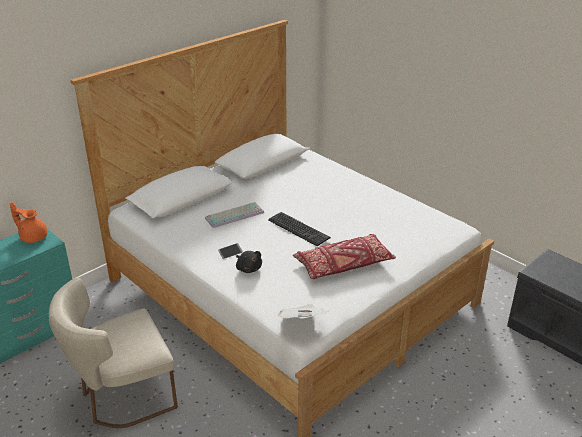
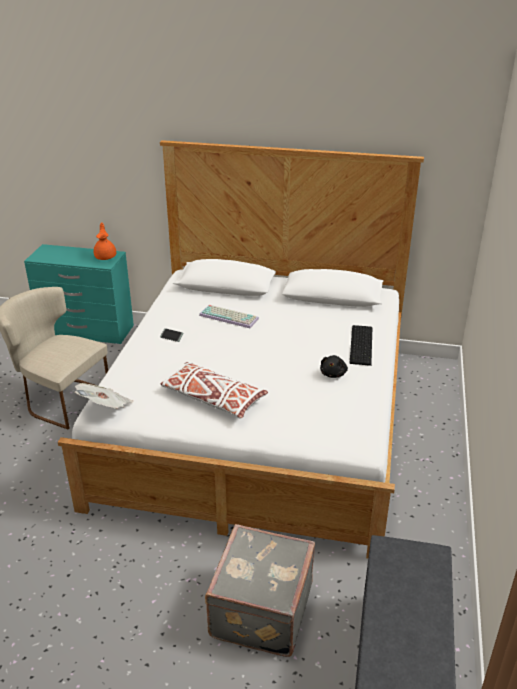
camera: 55 degrees right, 0 degrees up
(248, 268) = (159, 353): black plush toy -> black plush toy (333, 374)
(299, 228) = (243, 353): keyboard -> keyboard (362, 344)
(343, 265) = (213, 398): red pillow -> white pillow
(488, 378) = (259, 610): none -> grey suitcase

